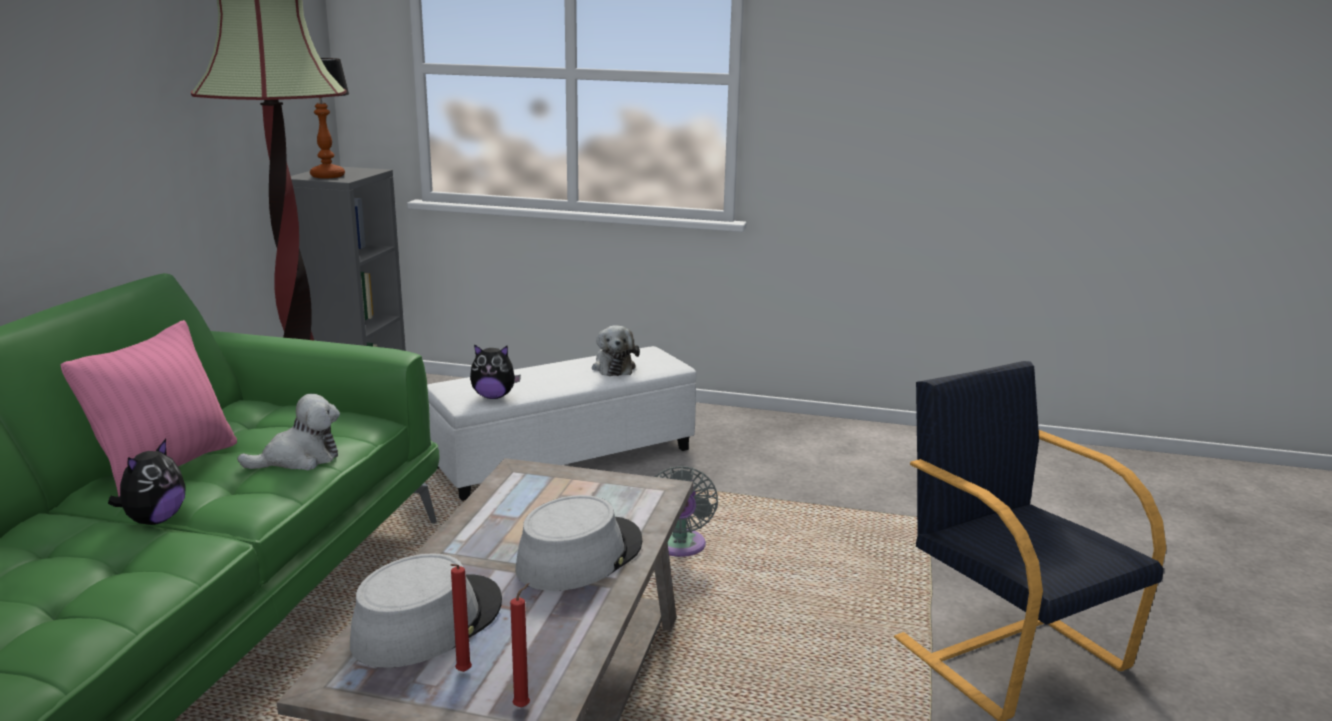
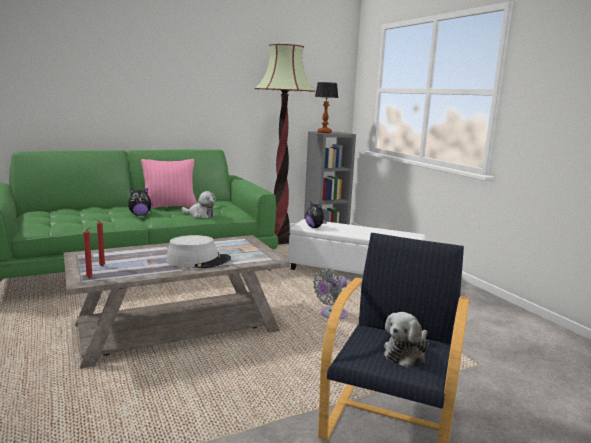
camera: 50 degrees right, 5 degrees down
(427, 622) = (126, 255): grey hat -> none
(613, 367) = (384, 234): plush toy -> plush toy (406, 353)

